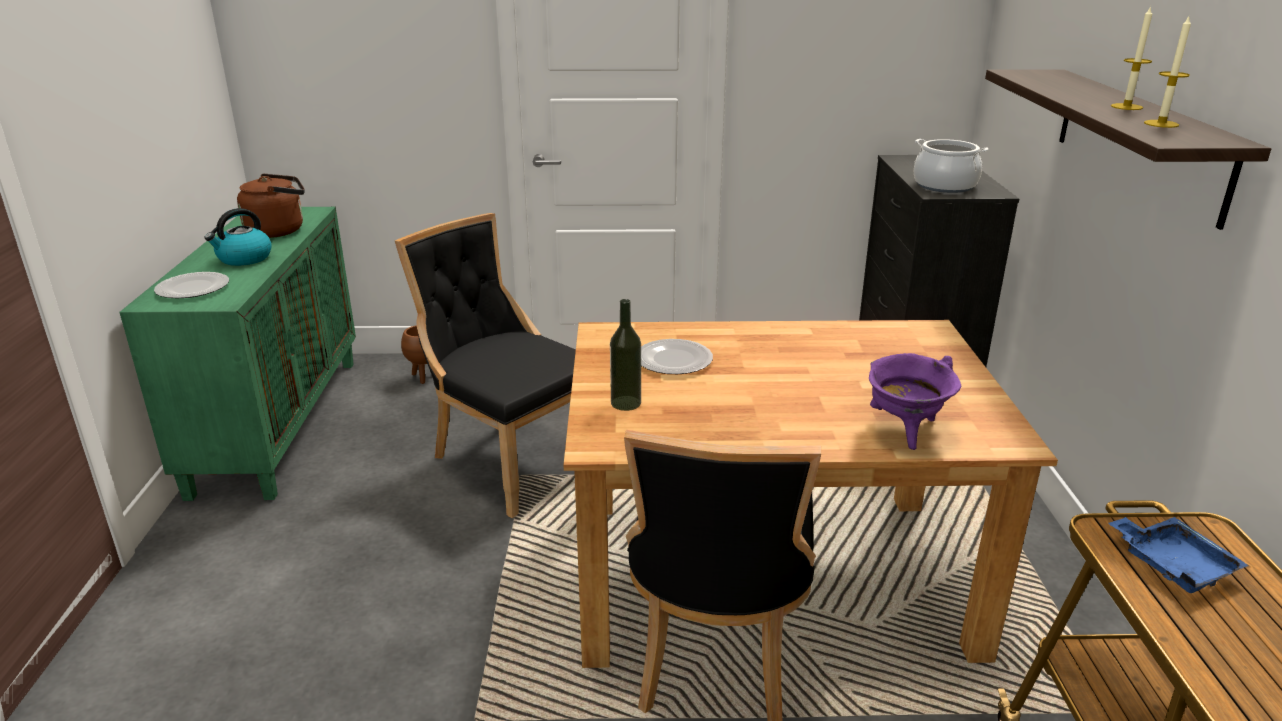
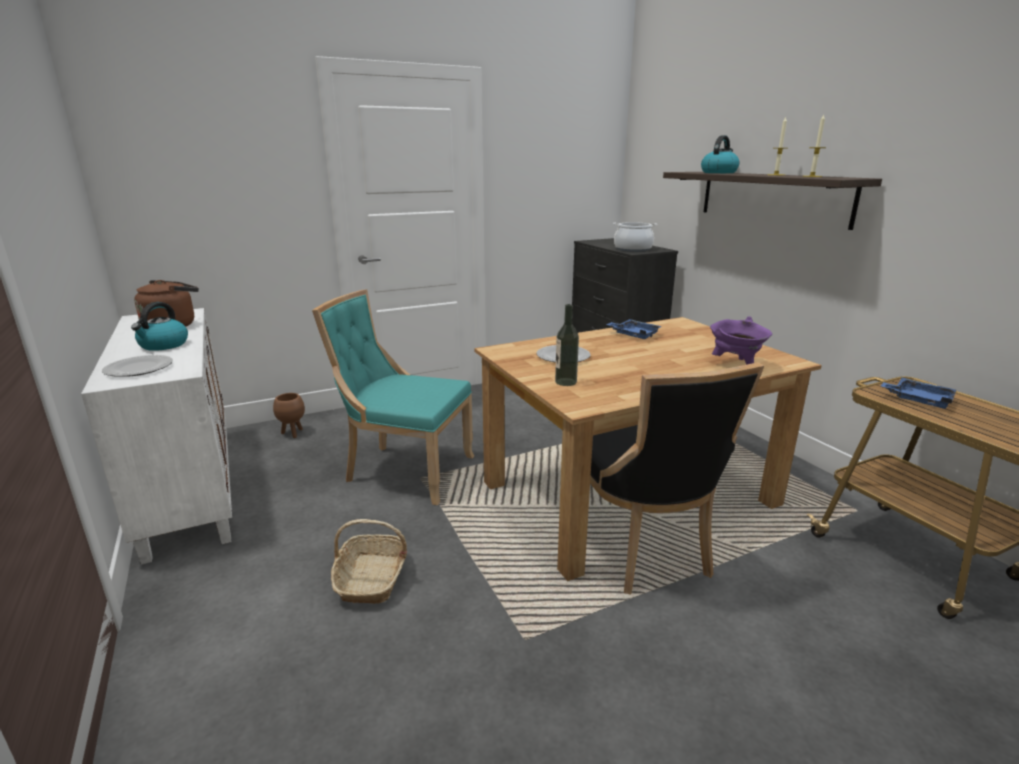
camera: 25 degrees left, 5 degrees down
(278, 423) = (189, 488): green cabinet -> white cabinet
(374, 588) = (372, 578): none -> basket
(511, 460) = (405, 470): black chair -> turquoise chair
(823, 341) = (634, 335): none -> blue tray
(1065, 83) = (718, 172): none -> kettle

